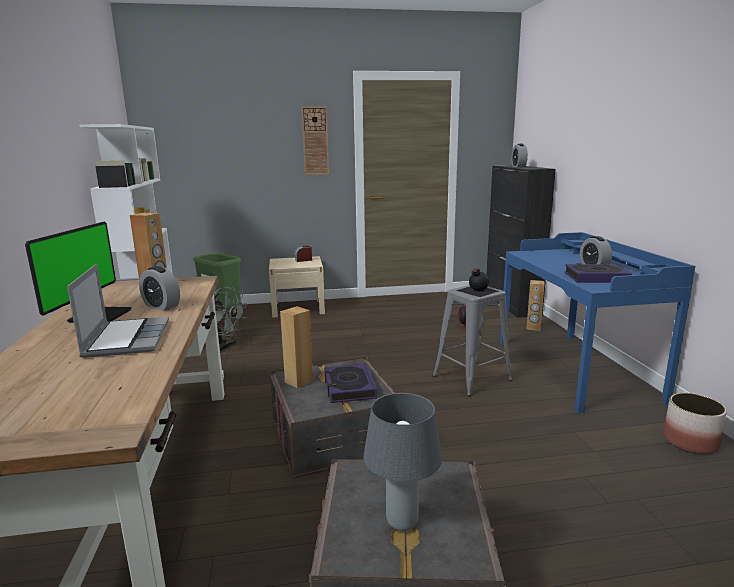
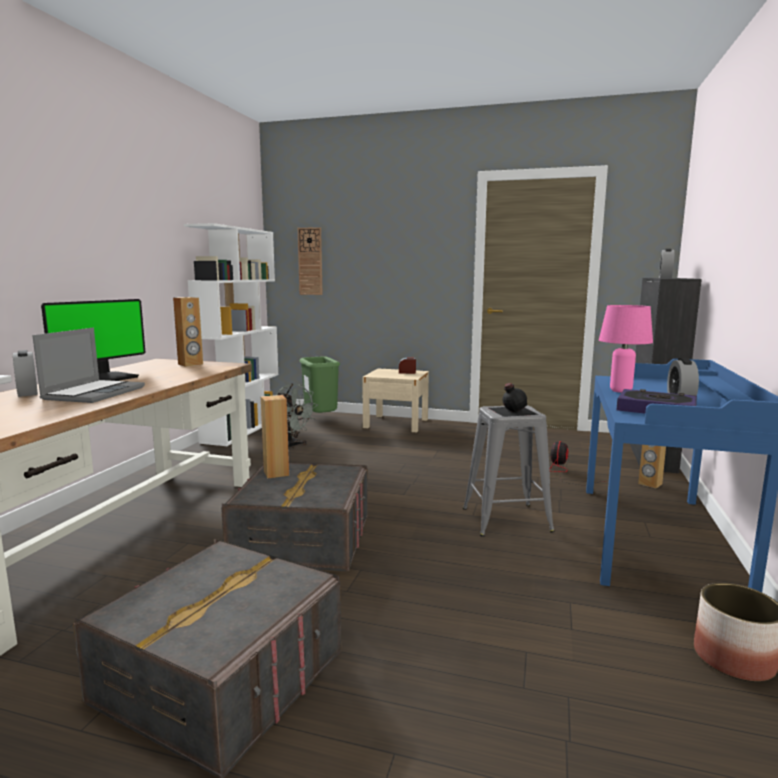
camera: 25 degrees right, 5 degrees down
(161, 306) = (163, 377): alarm clock -> alarm clock (28, 393)
(315, 141) = (432, 247): wall clock -> wall clock (310, 261)
(349, 387) = (313, 487): book -> none
(403, 522) = (199, 604): grey table lamp -> none
(547, 264) = (620, 391): none -> pink table lamp

